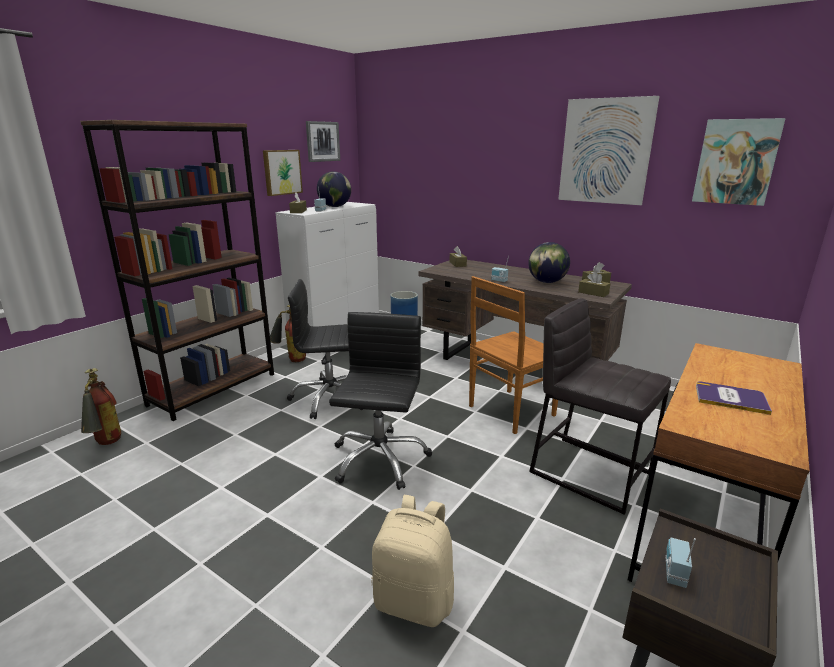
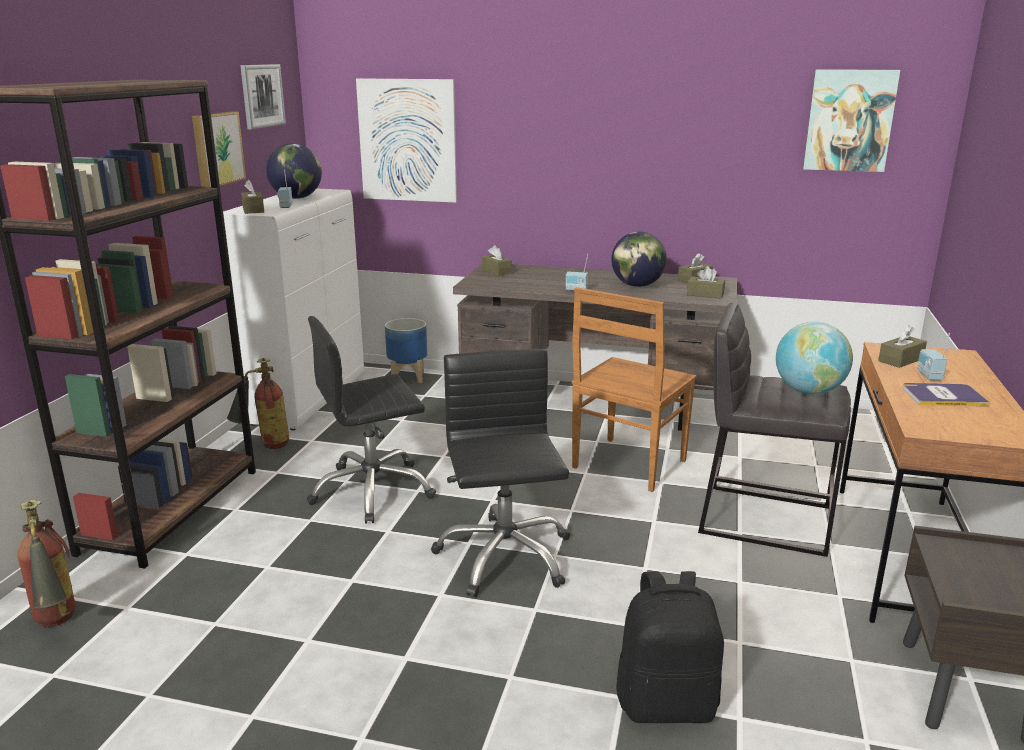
camera: 20 degrees left, 0 degrees up
(415, 601) = (667, 703): beige backpack -> black backpack
(605, 151) = (691, 108): picture -> picture (407, 140)
(626, 376) = (808, 391): none -> globe
(673, 573) = (964, 582): radio -> radio (928, 376)
(716, 362) = (900, 360): none -> brown tissue box

